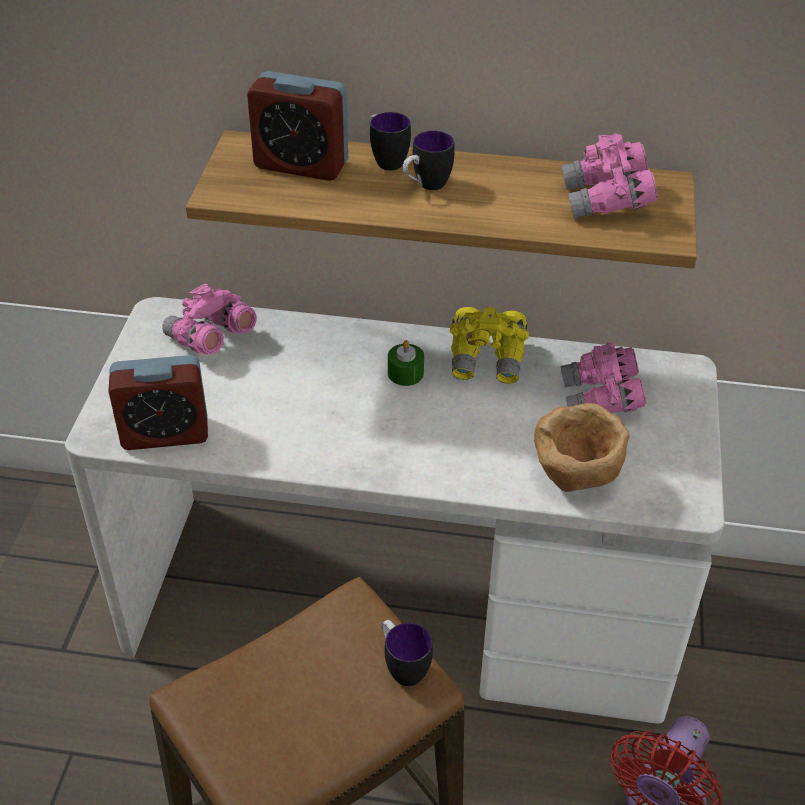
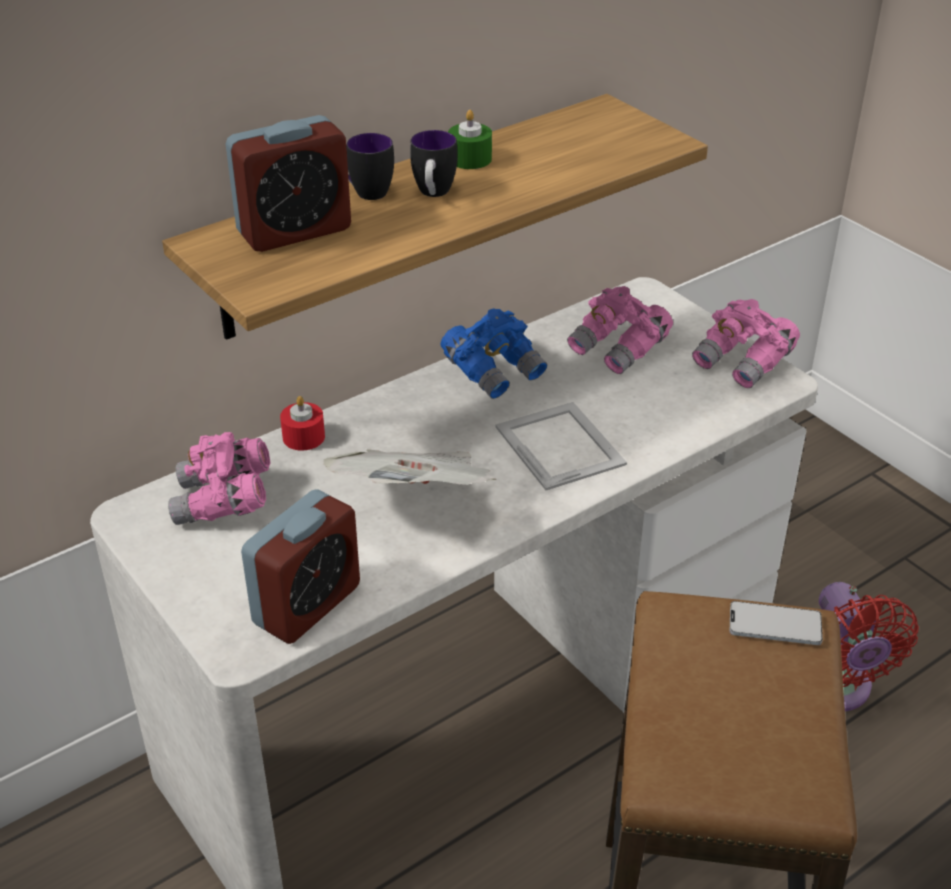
camera: 45 degrees left, 5 degrees down
(308, 327) = (303, 437): none -> red candle
(312, 414) = (416, 501): none -> newspaper
(402, 667) = (775, 625): mug -> phone
(405, 373) = (445, 421): green candle -> green candle (470, 159)
(454, 440) = (560, 444): none -> picture frame
(487, 360) = (494, 371): yellow binoculars -> blue binoculars
(576, 478) = (685, 413): brown bowl -> none
(606, 202) = (586, 140): pink binoculars -> pink binoculars (743, 362)

